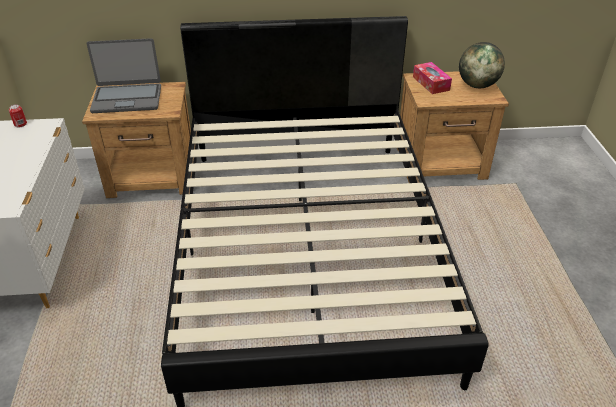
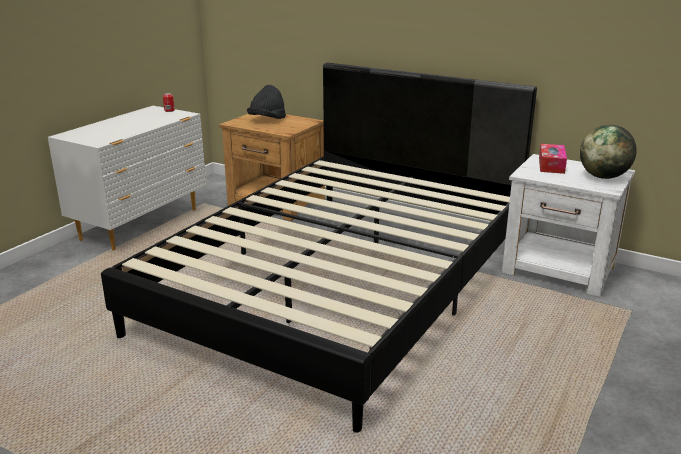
camera: 35 degrees right, 15 degrees down
(127, 99) = (267, 120): laptop -> black hat
(442, 163) = (560, 270): brown nightstand -> white nightstand

